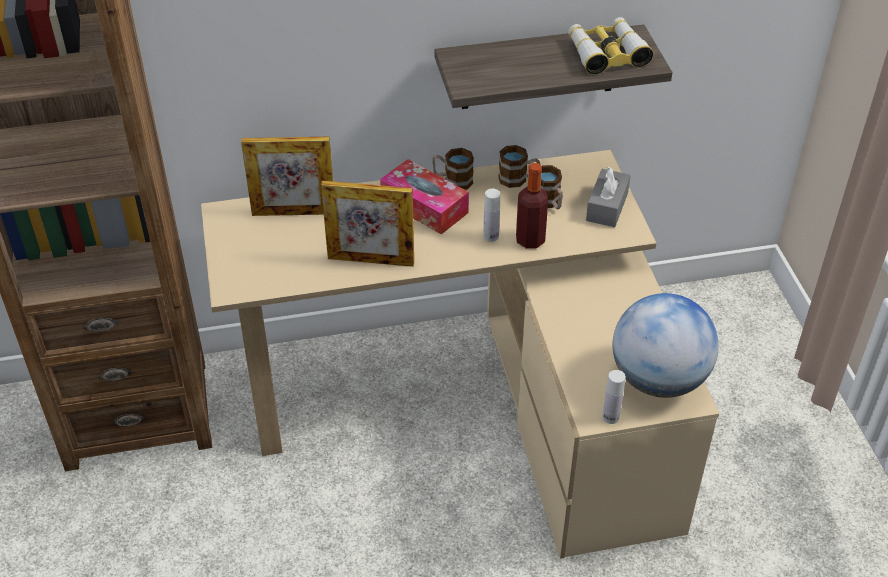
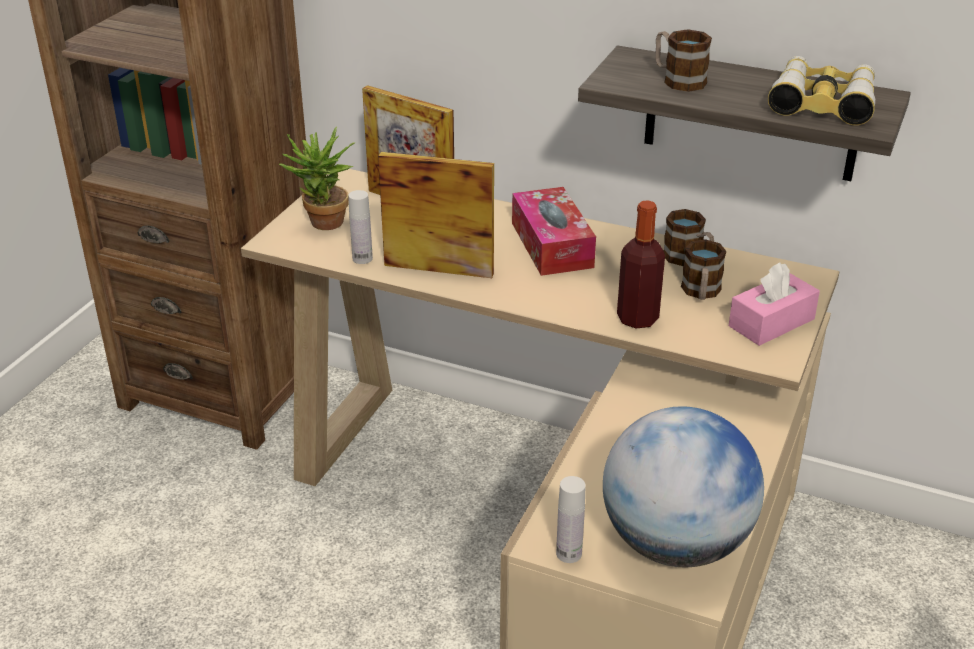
camera: 35 degrees right, 10 degrees down
(251, 260) = (323, 225): none -> potted plant
(371, 260) = (438, 269): picture frame -> picture frame turned 150 degrees clockwise
(452, 181) = (610, 234): mug -> mug (678, 80)
(491, 236) = (595, 298): white bottle -> white bottle (362, 258)
(607, 207) = (771, 322): grey tissue box -> pink tissue box

